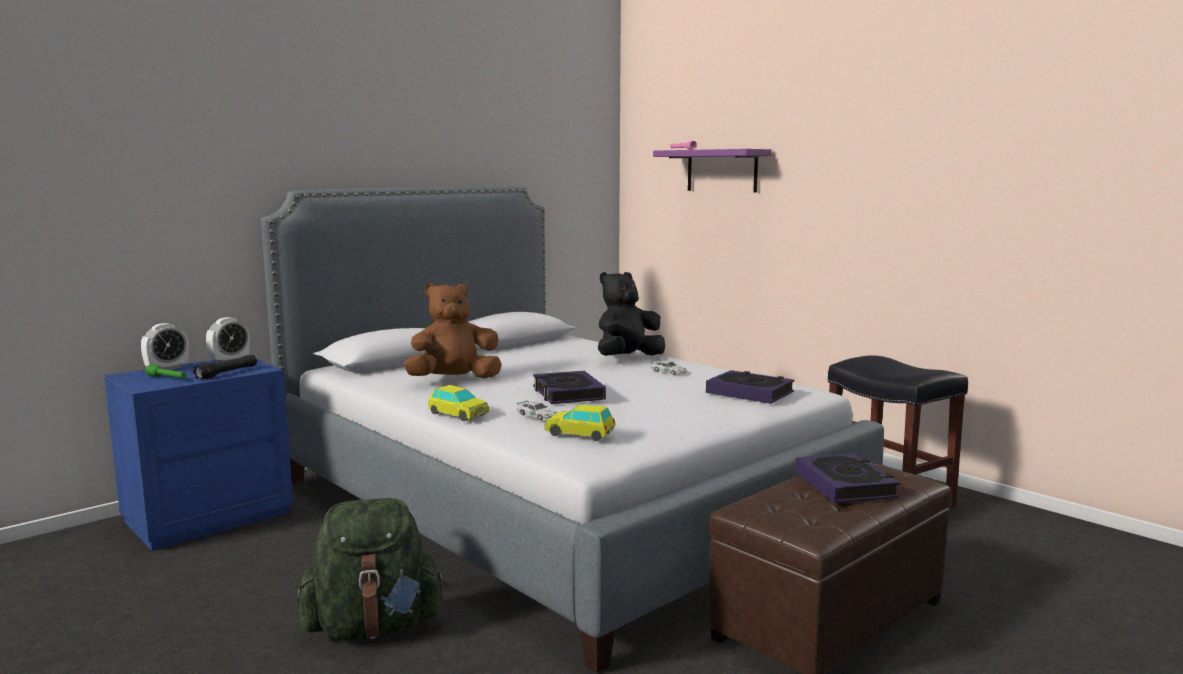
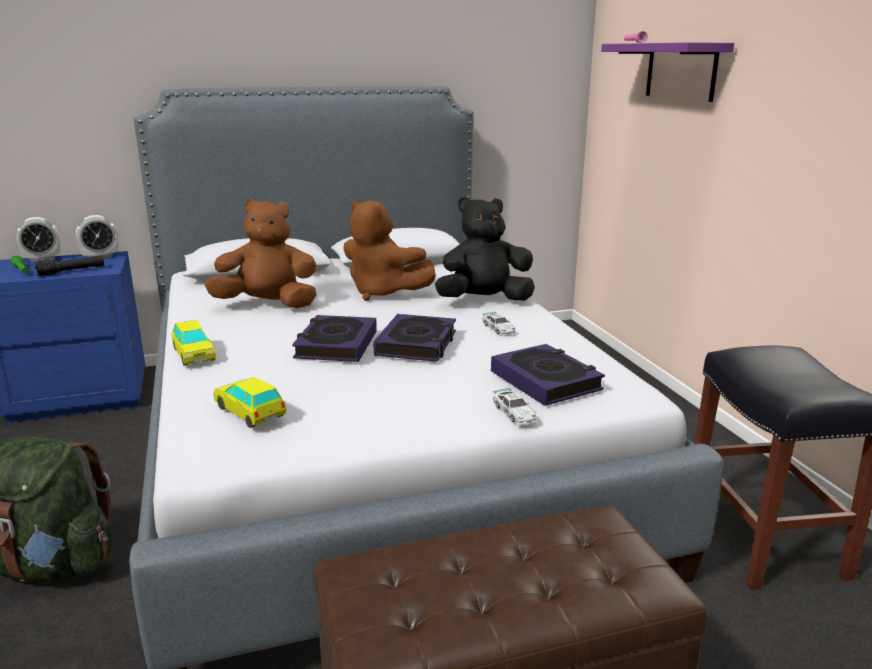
camera: 25 degrees right, 10 degrees up
(537, 416) = (254, 373): toy car -> toy car (514, 413)
(538, 362) = (383, 293): none -> brown plush toy
(845, 485) = (532, 564): book -> book (417, 344)

